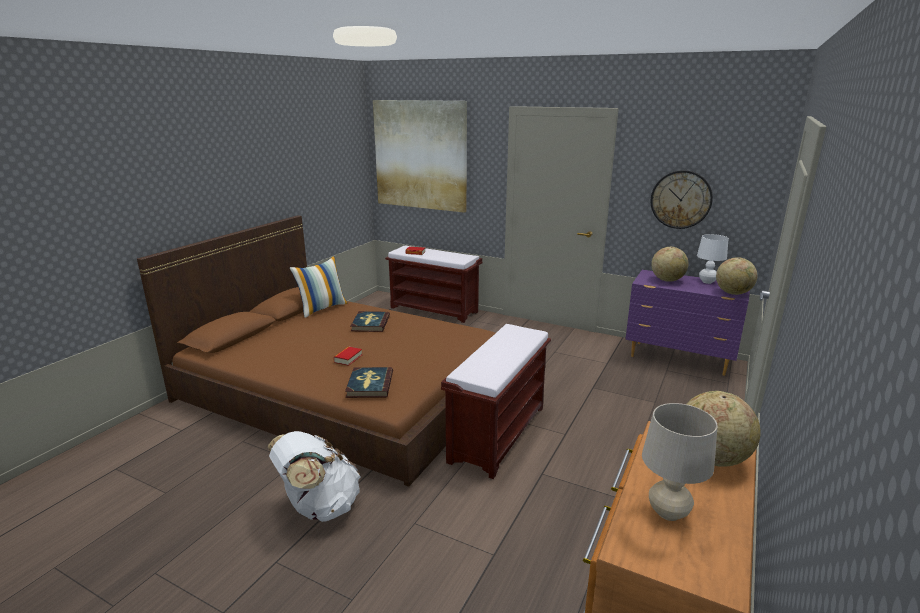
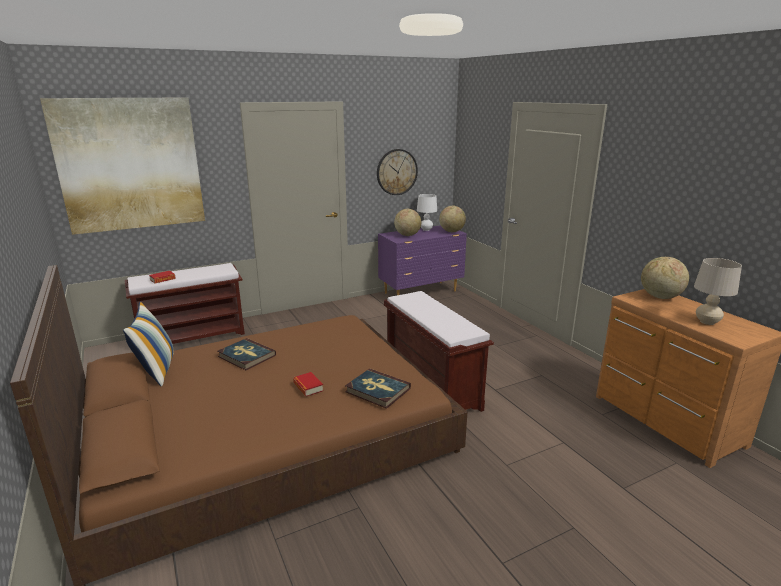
camera: 55 degrees left, 0 degrees up
(319, 507) = (445, 512): white backpack -> none

